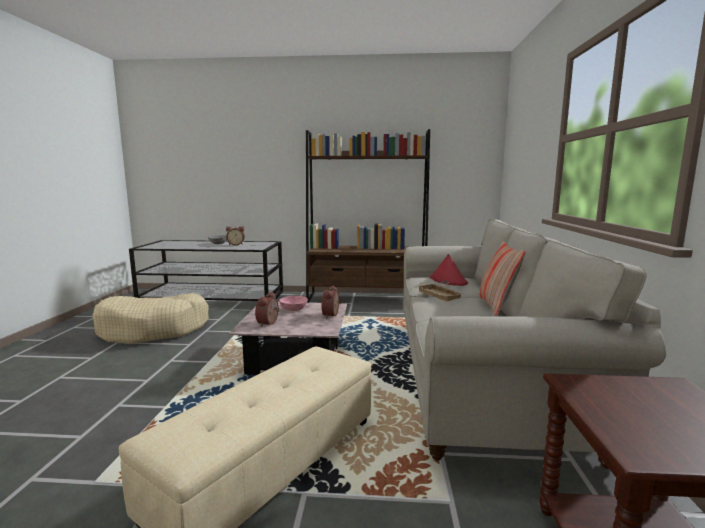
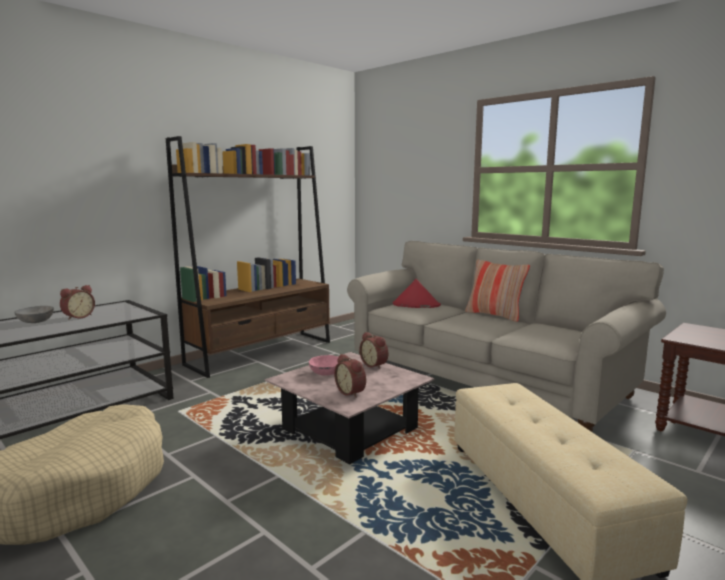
camera: 50 degrees left, 0 degrees up
(441, 295) = (449, 317): beige tray -> none

